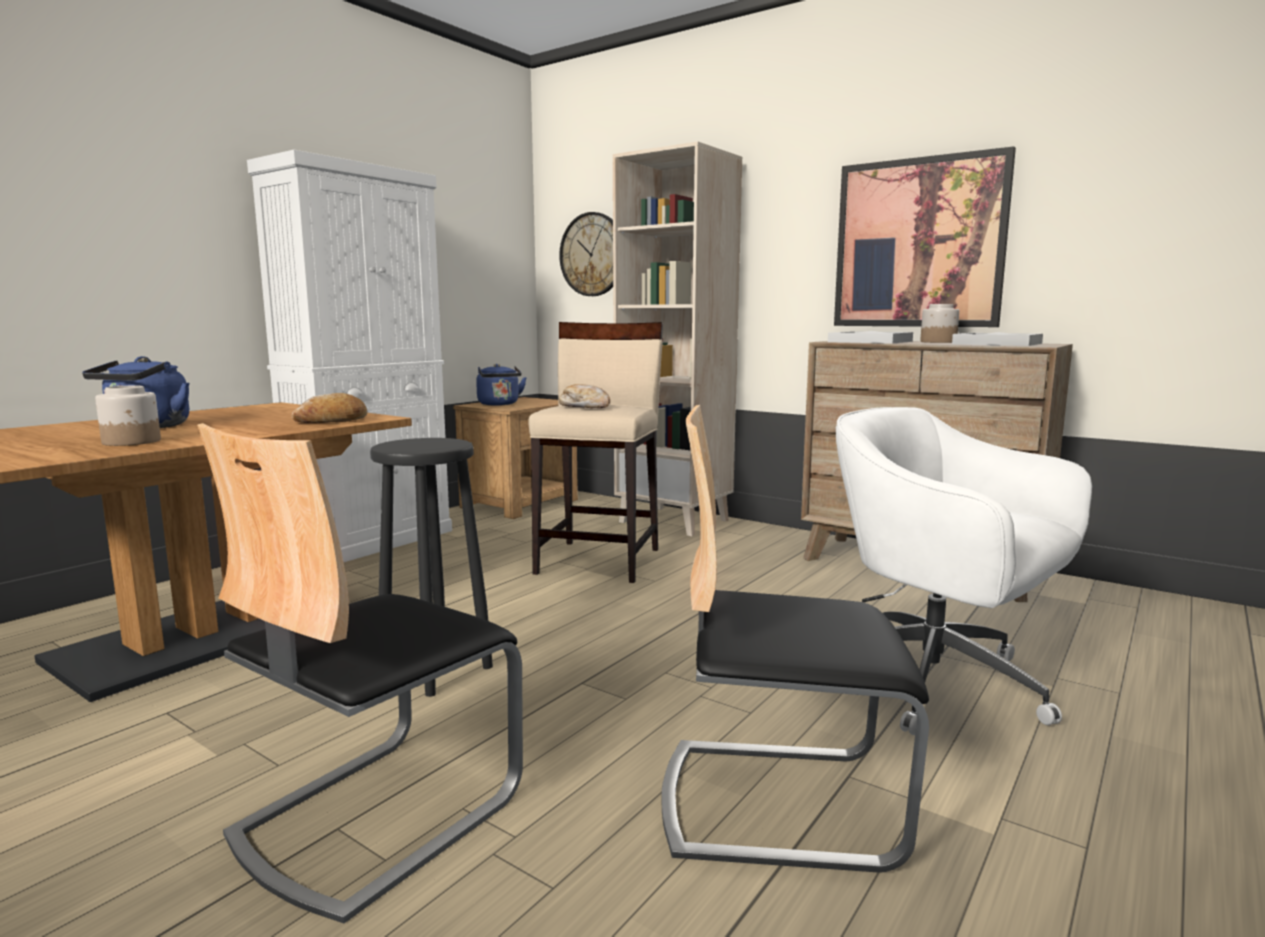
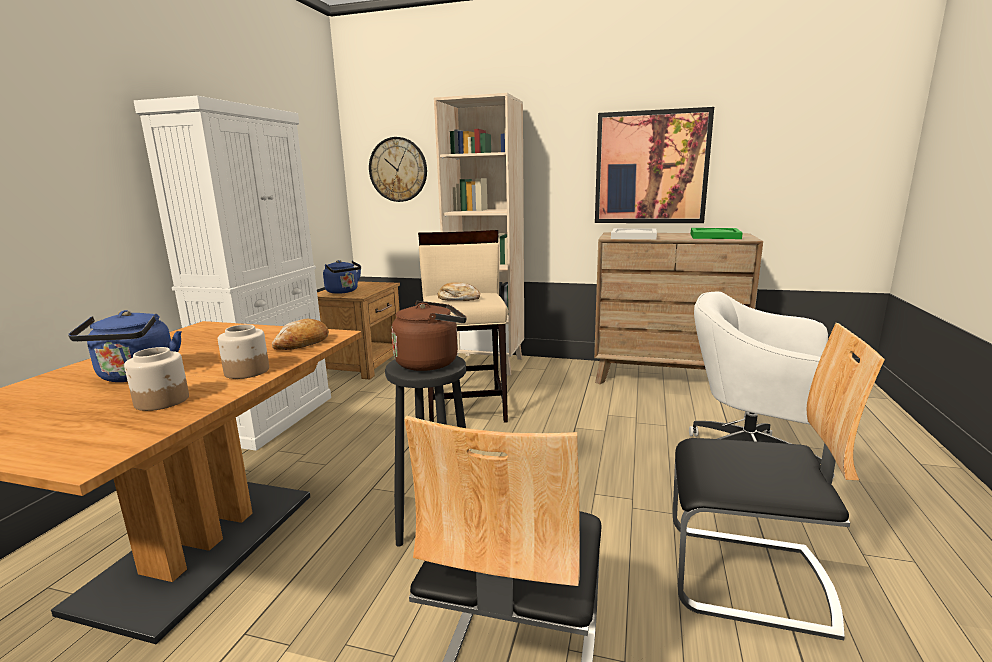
camera: 20 degrees left, 5 degrees up
(430, 444) = (431, 362): none -> brown kettle
(778, 800) = (747, 577): chair -> chair turned 150 degrees counterclockwise
(938, 342) = (673, 235): jar -> jar (246, 371)
(998, 344) = (715, 236): white tray -> green tray

